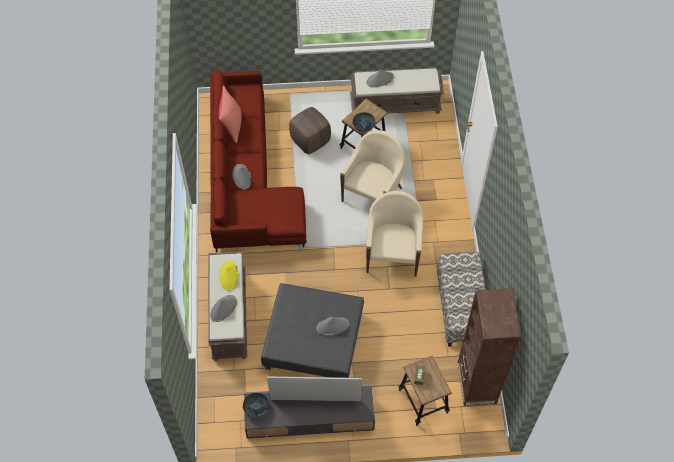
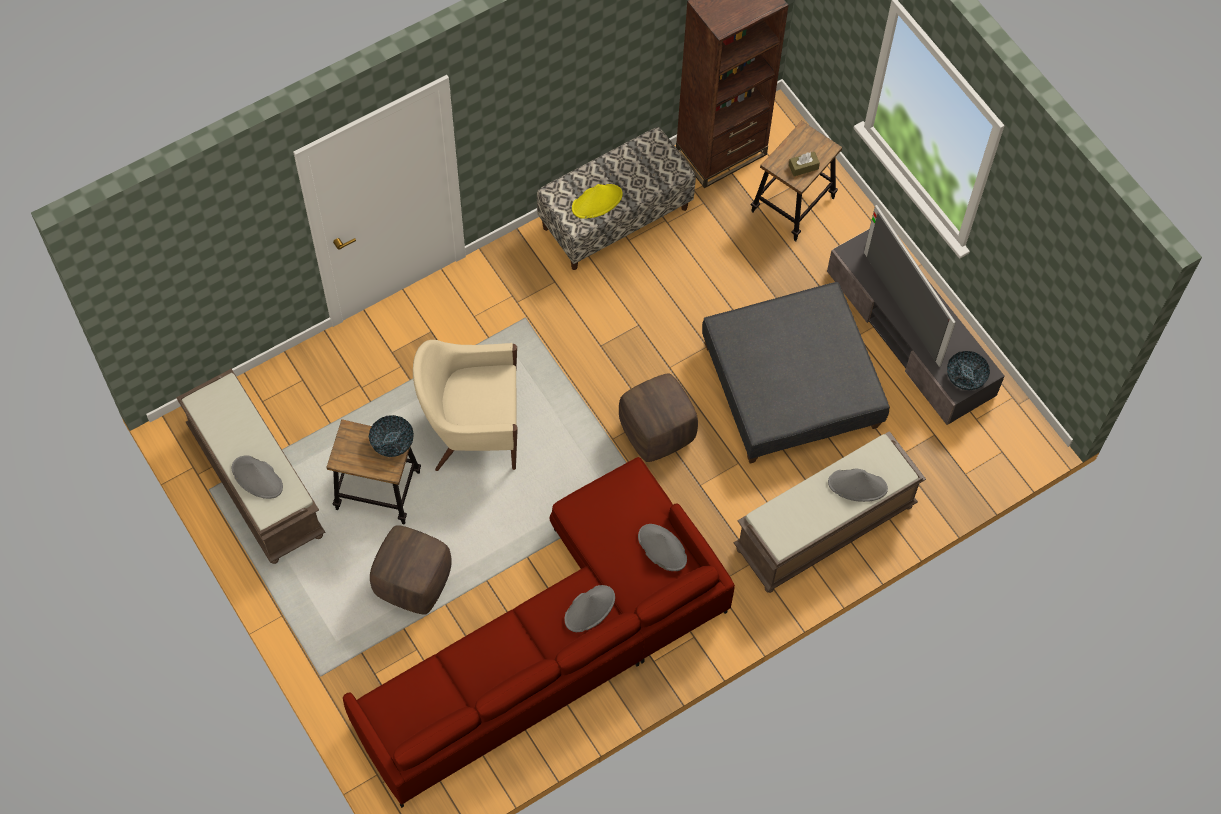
camera: 120 degrees left, 5 degrees up
(229, 276) = (798, 509): yellow hat -> yellow hat (597, 201)
(232, 125) = (486, 691): red pillow -> none
(324, 267) = (656, 433): none -> brown ottoman
(332, 326) = (779, 334): grey hat -> grey hat (662, 548)
(392, 254) = (574, 348): beige armchair -> none

